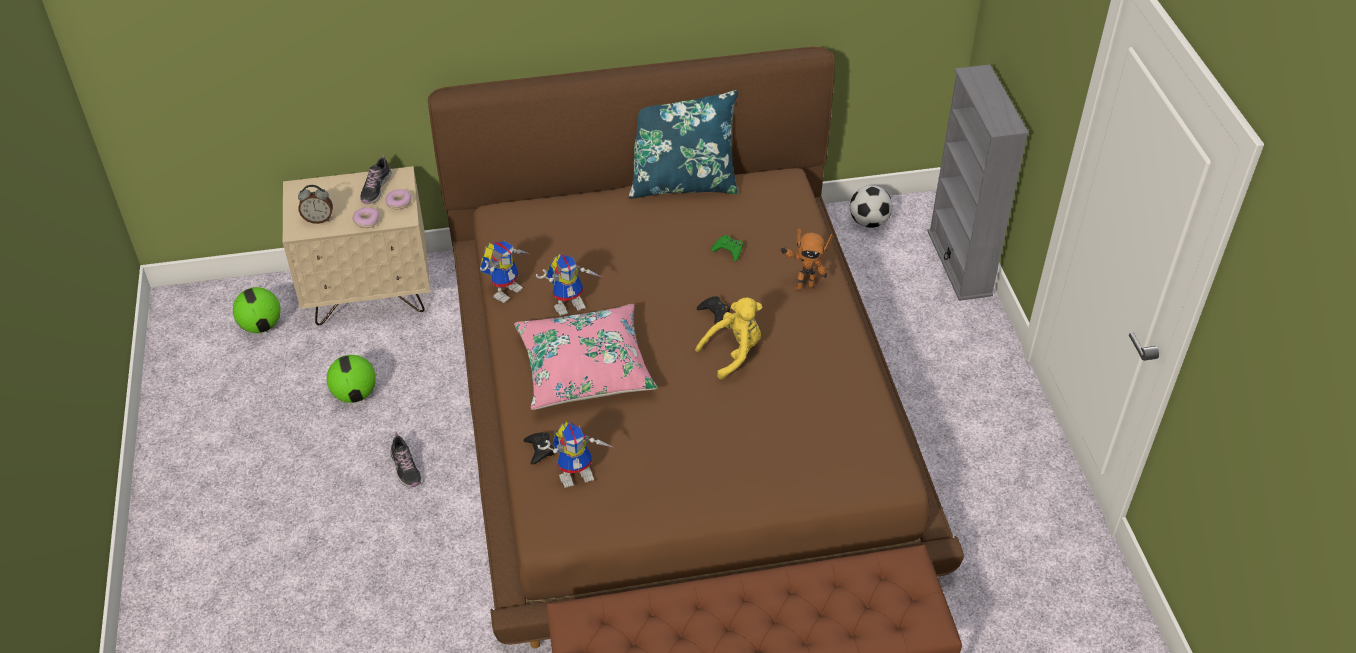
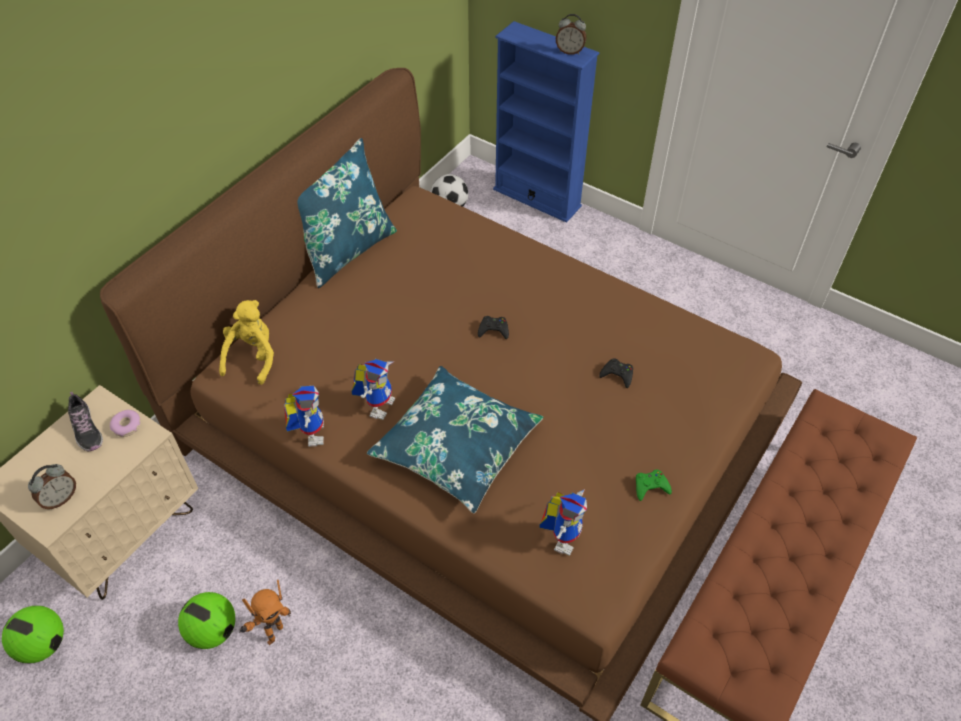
camera: 45 degrees left, 5 degrees up
(366, 221) = (114, 465): donut -> none
(405, 468) = (335, 655): shoe -> none
(539, 449) = (508, 542): black game controller -> black game controller (617, 375)
(585, 368) = (456, 446): pink pillow -> blue pillow
(728, 250) = (444, 277): green game controller -> green game controller (650, 487)
(733, 353) = (545, 350): yellow plush toy -> yellow plush toy (253, 357)
(802, 285) = (526, 267): toy robot -> toy robot (272, 633)
(959, 263) = (537, 198): grey bookcase -> blue bookcase
(1000, 117) = (570, 51): none -> alarm clock

